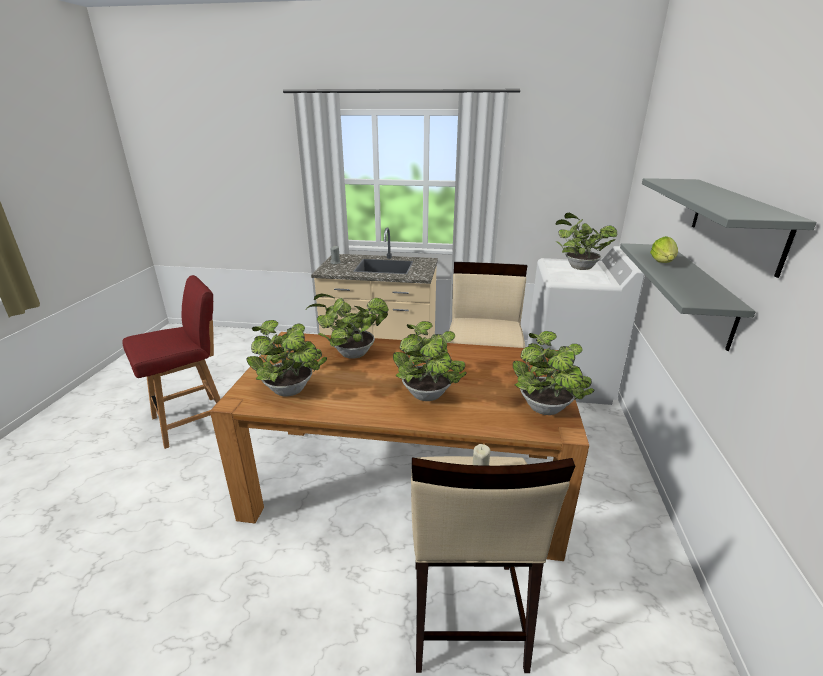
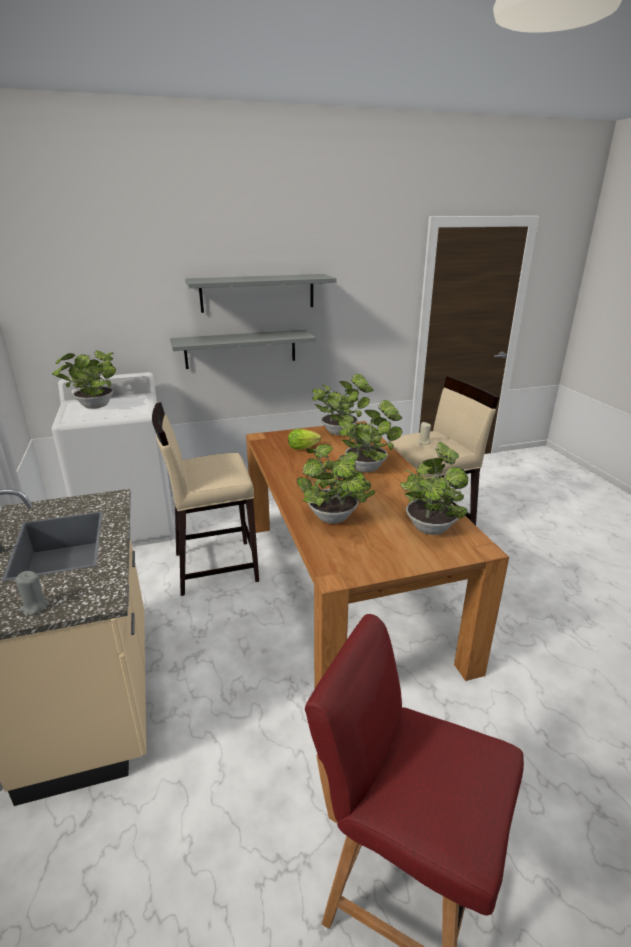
camera: 115 degrees left, 0 degrees up
(663, 263) = (228, 339): lettuce -> lettuce (304, 448)

